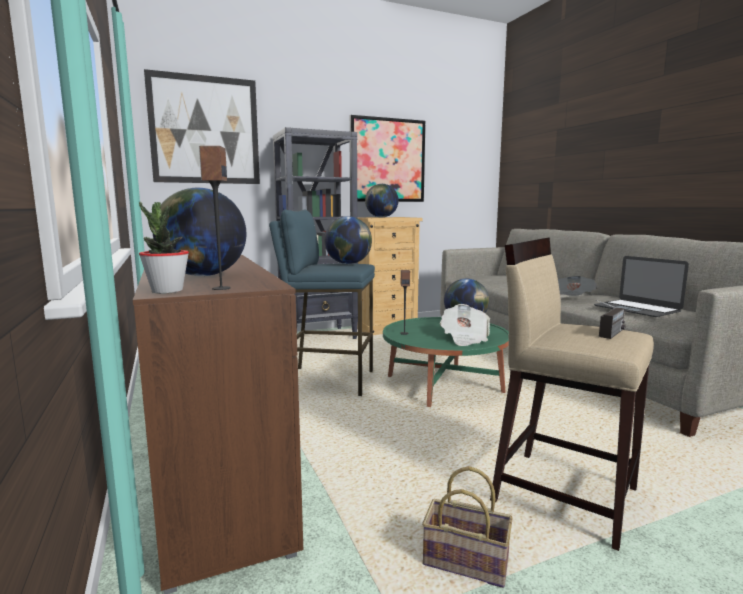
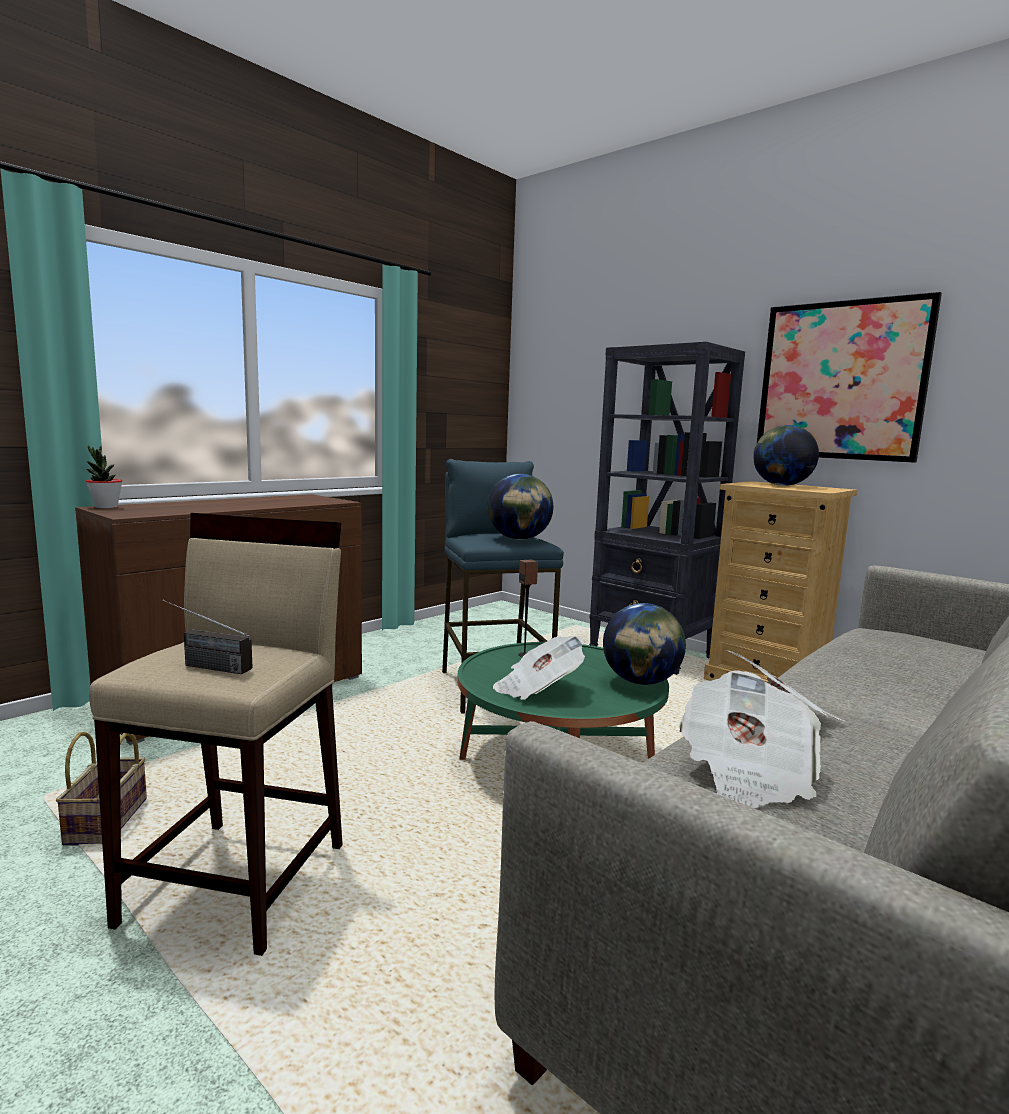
camera: 65 degrees right, 0 degrees up
(203, 275) = (188, 506): globe -> none
(205, 130) = (579, 358): picture -> none
(221, 288) = (116, 511): speaker -> none
(637, 308) = (745, 774): laptop -> newspaper

